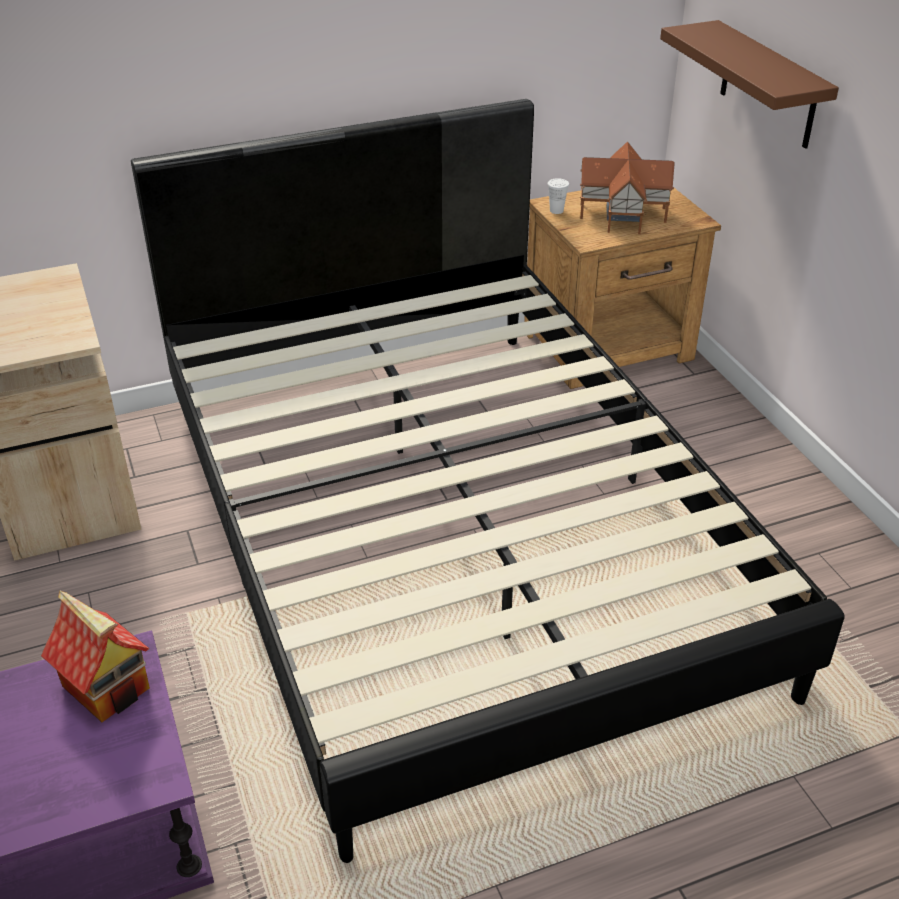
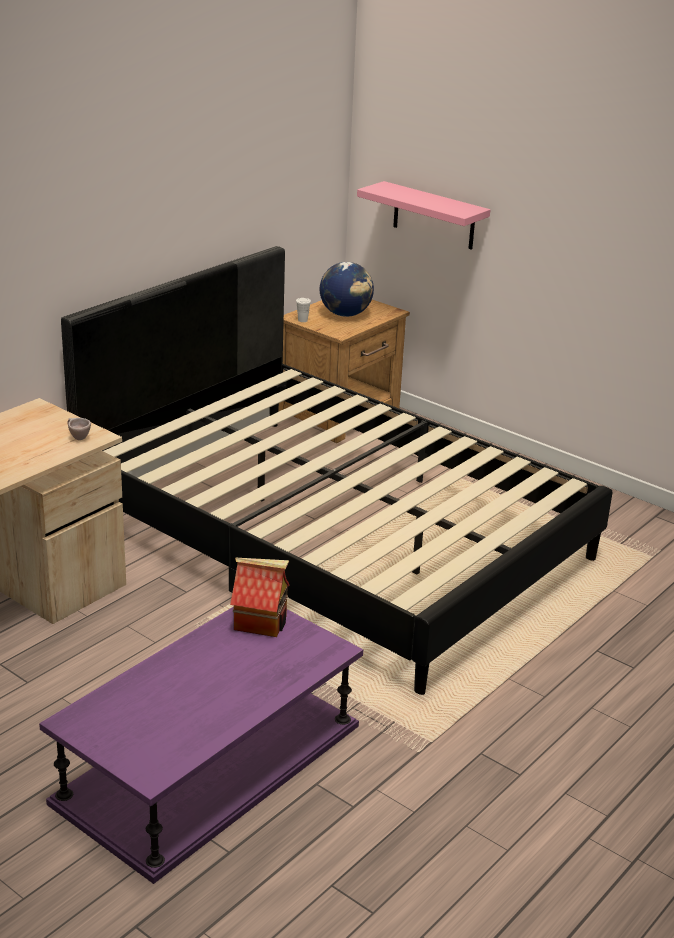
camera: 30 degrees left, 10 degrees down
(48, 334) = (77, 437): none -> beige cup
(624, 213) = (345, 314): toy house -> globe
(768, 86) = (434, 216): brown shelf -> pink shelf

